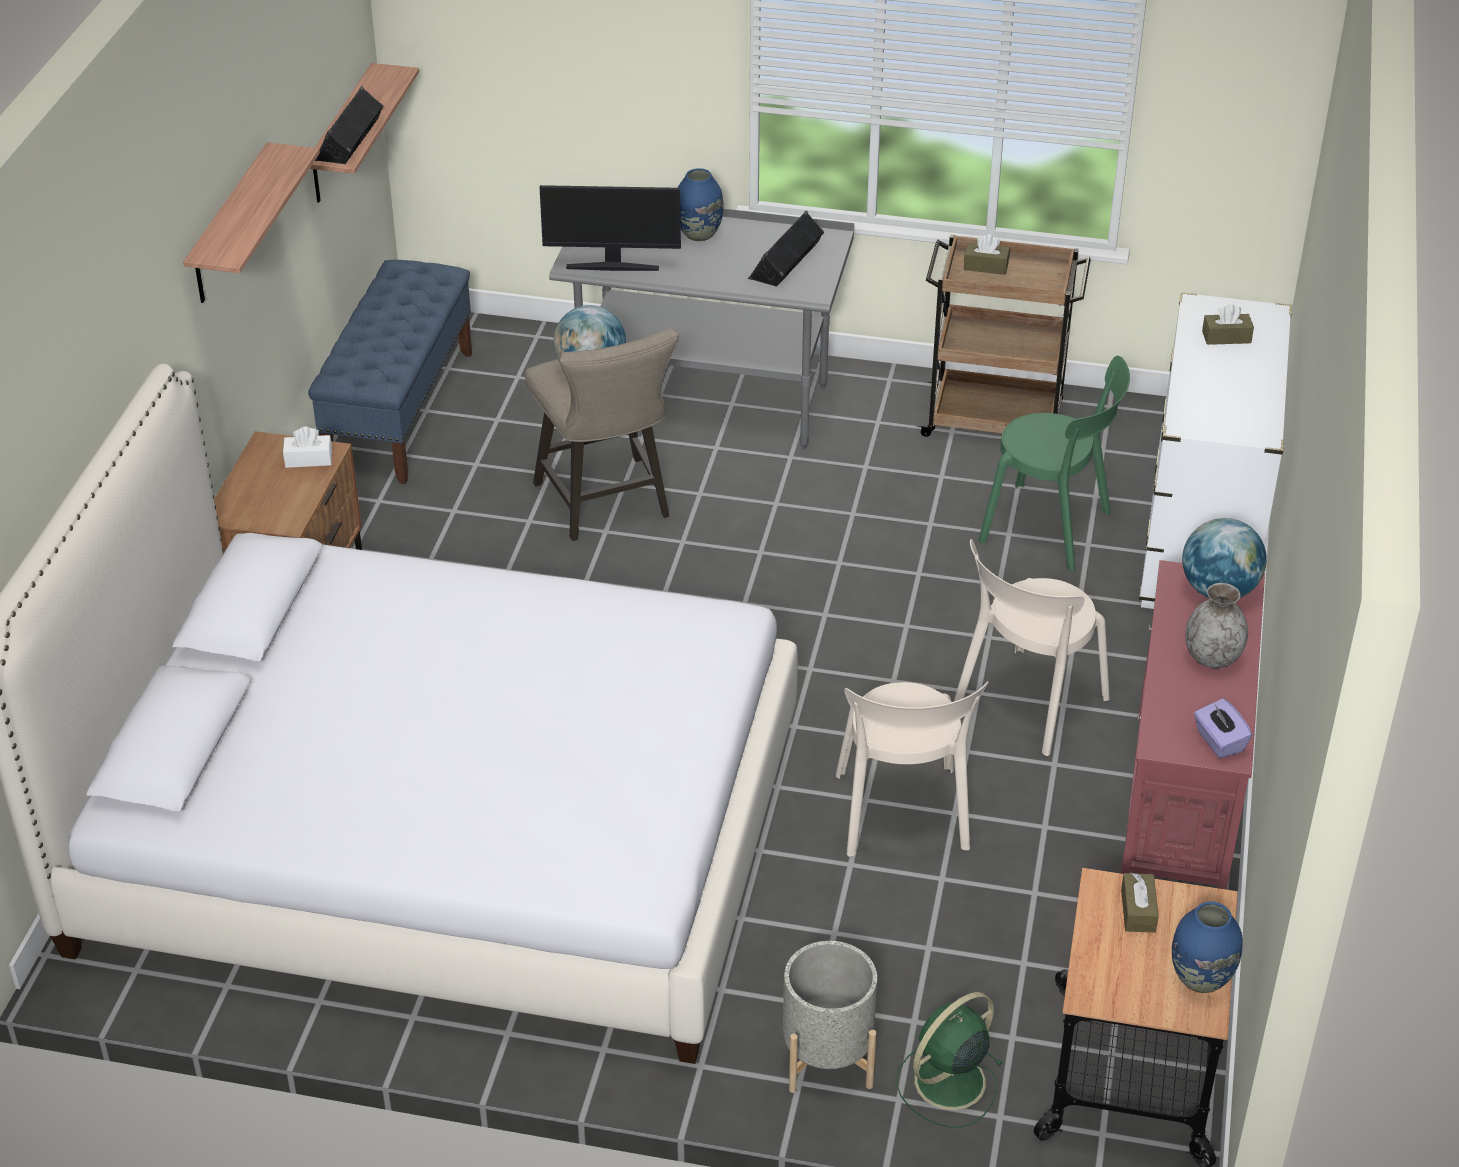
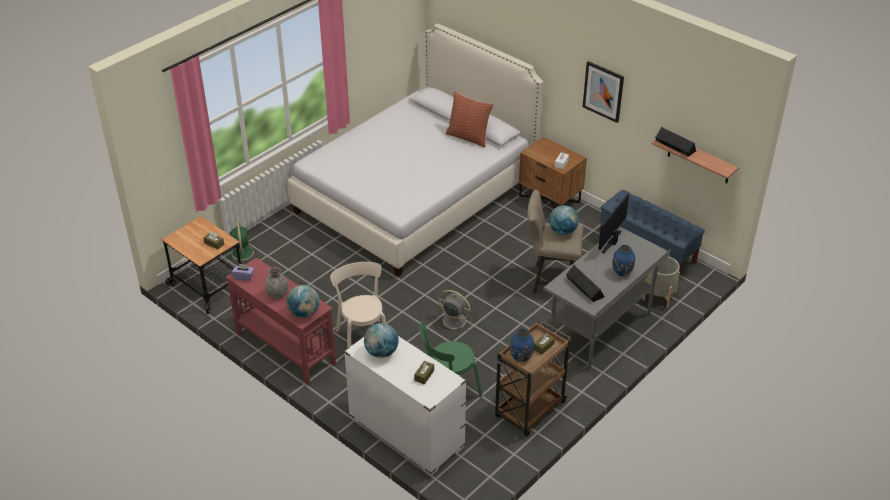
camera: 120 degrees right, 0 degrees up
(230, 226) = (603, 91): shelf -> picture
(302, 631) = (468, 137): none -> pillow
(827, 1057) = (272, 235): grey planter -> grey planter (659, 295)
(852, 595) = (453, 320): none -> grey fan
(902, 817) = (341, 286): beige chair -> none
(1200, 979) = (182, 243): blue vase -> blue vase (521, 357)
(1232, 404) = (381, 352): none -> globe

